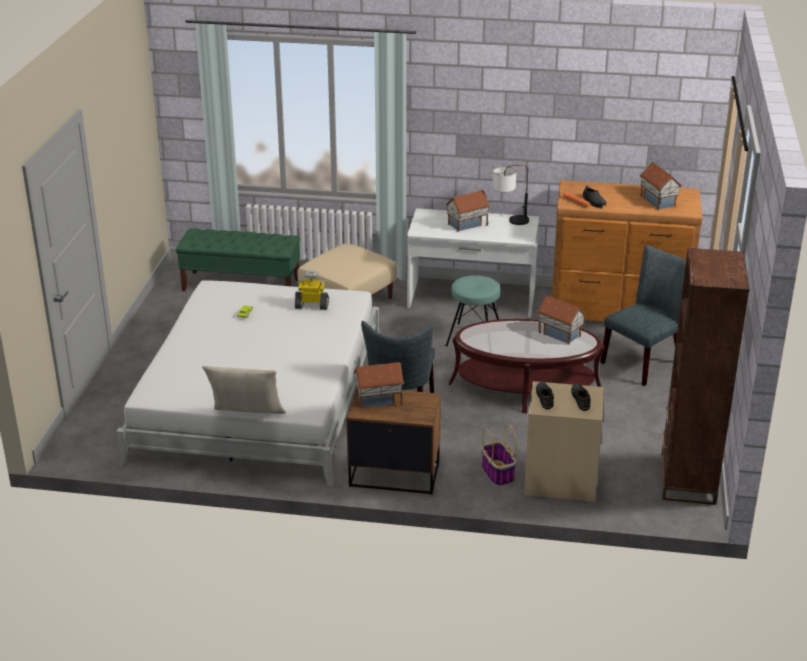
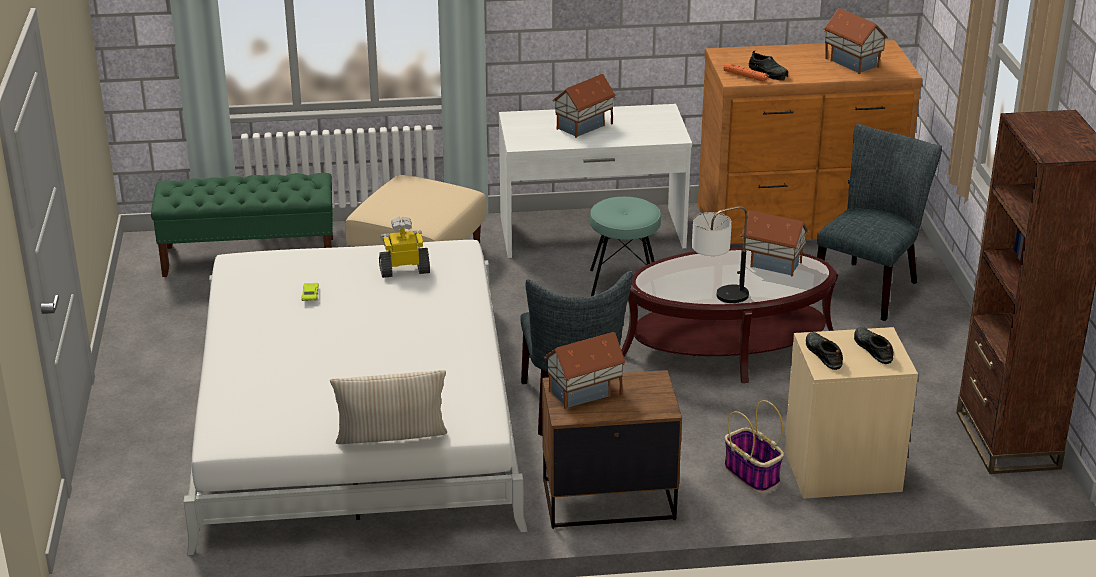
camera: 15 degrees left, 0 degrees up
(509, 221) = (639, 115): table lamp -> table lamp (718, 299)

